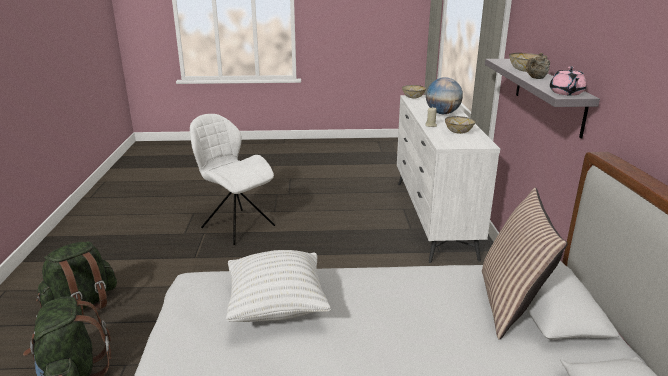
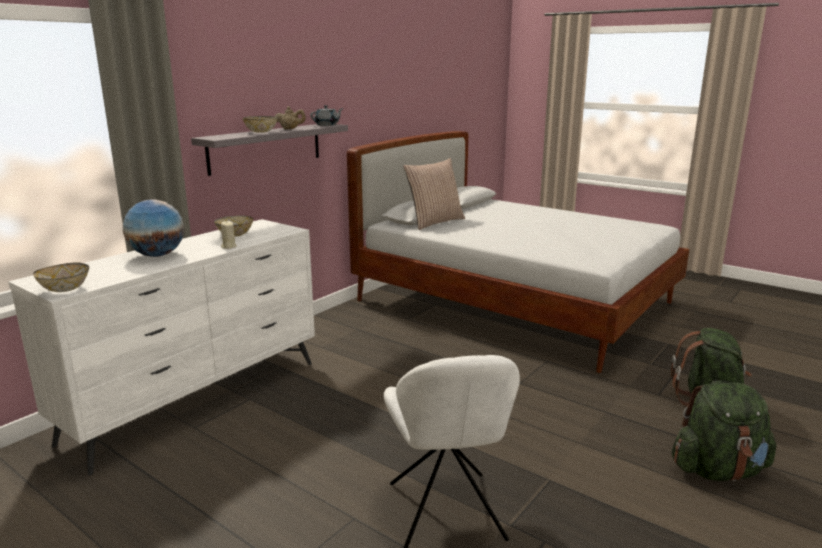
camera: 140 degrees left, 5 degrees down
(277, 307) = (557, 243): white pillow -> none
(566, 93) = (327, 125): pink teapot -> grey teapot

